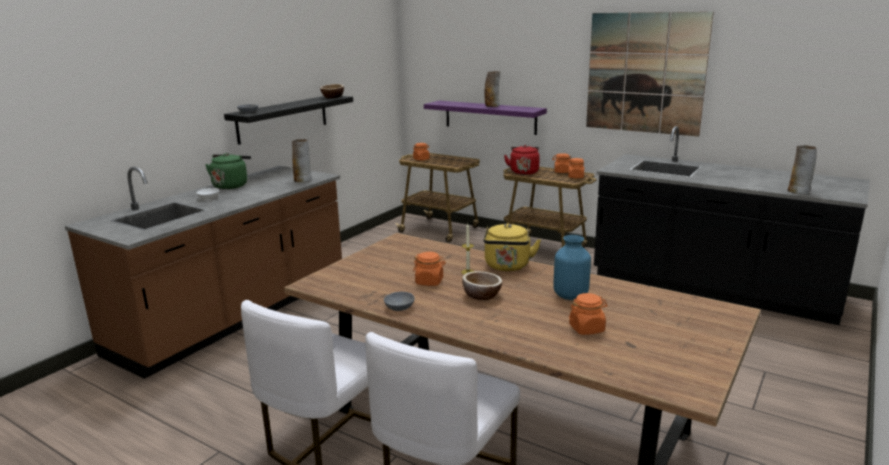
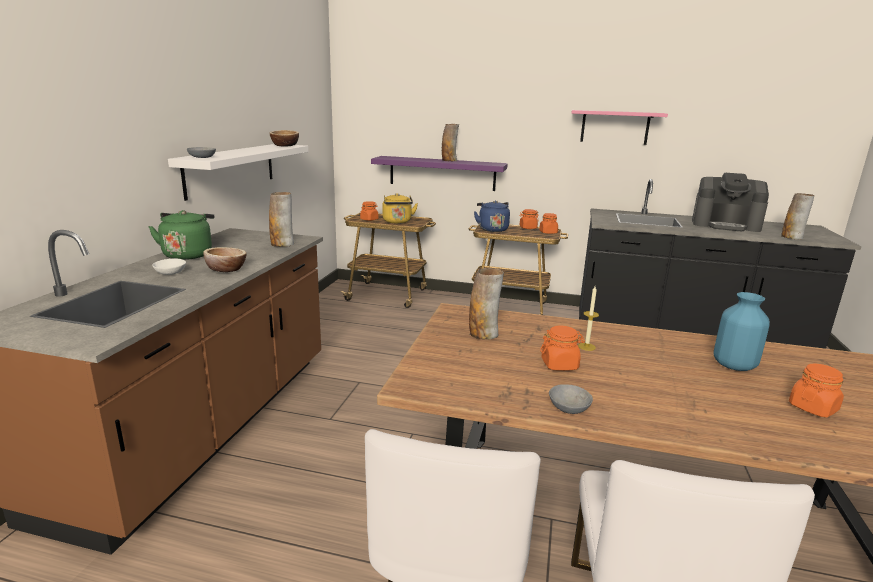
camera: 20 degrees left, 0 degrees up
(283, 118) = (231, 169): black shelf -> white shelf
(400, 257) = (483, 334): none -> vase
(482, 295) = (642, 376): bowl -> bowl (226, 269)
(507, 267) = (619, 335): yellow kettle -> yellow kettle (397, 222)
(524, 172) = (492, 229): red kettle -> blue kettle
(645, 73) = (614, 127): picture -> pink shelf
(745, 176) = (725, 225): none -> coffee machine

